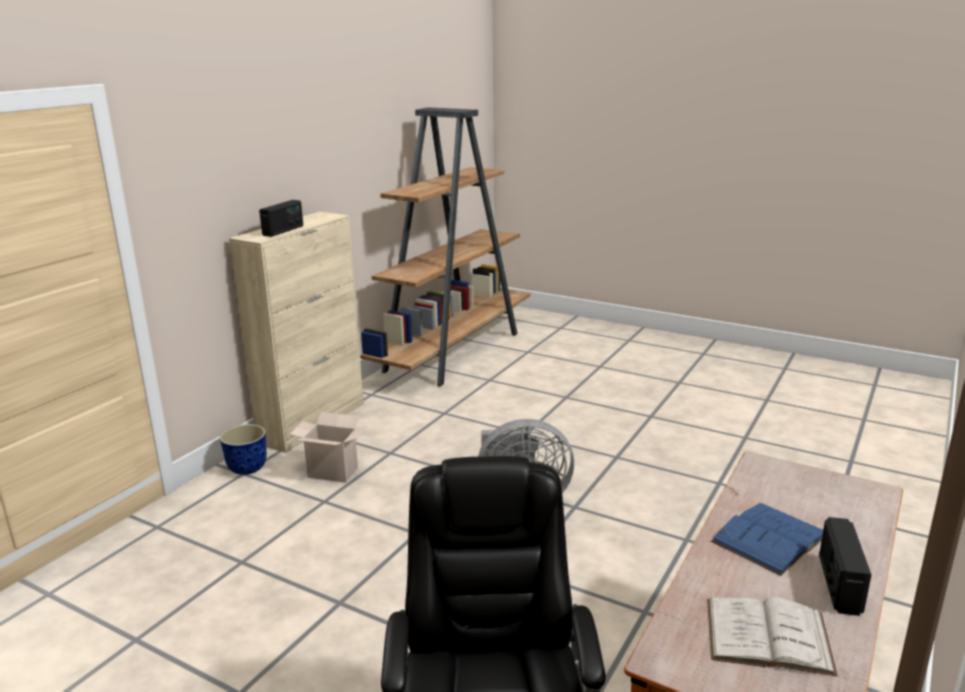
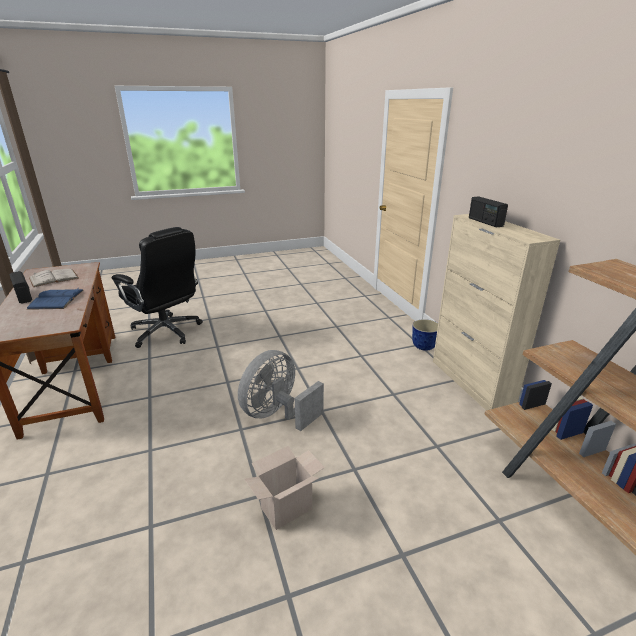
camera: 130 degrees right, 5 degrees up
(331, 473) = (390, 366): cardboard box -> cardboard box (287, 507)

